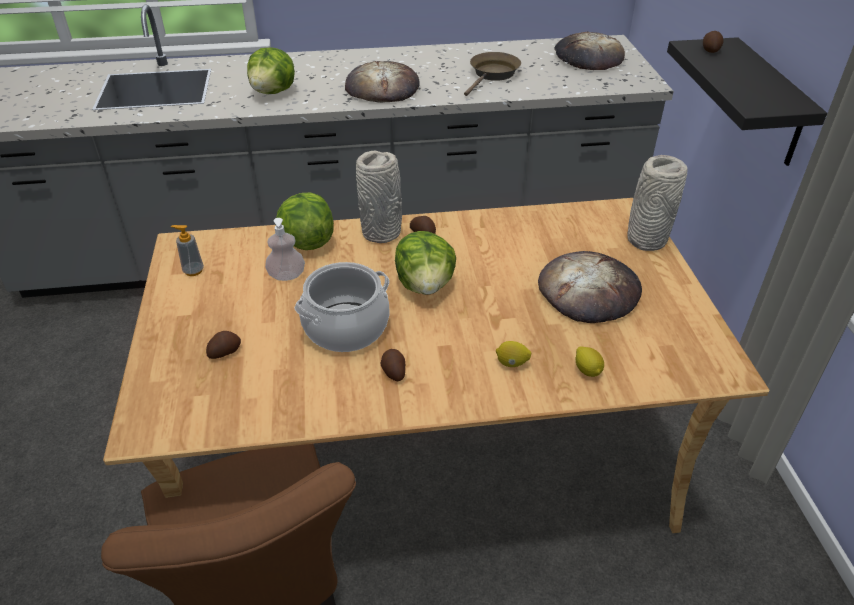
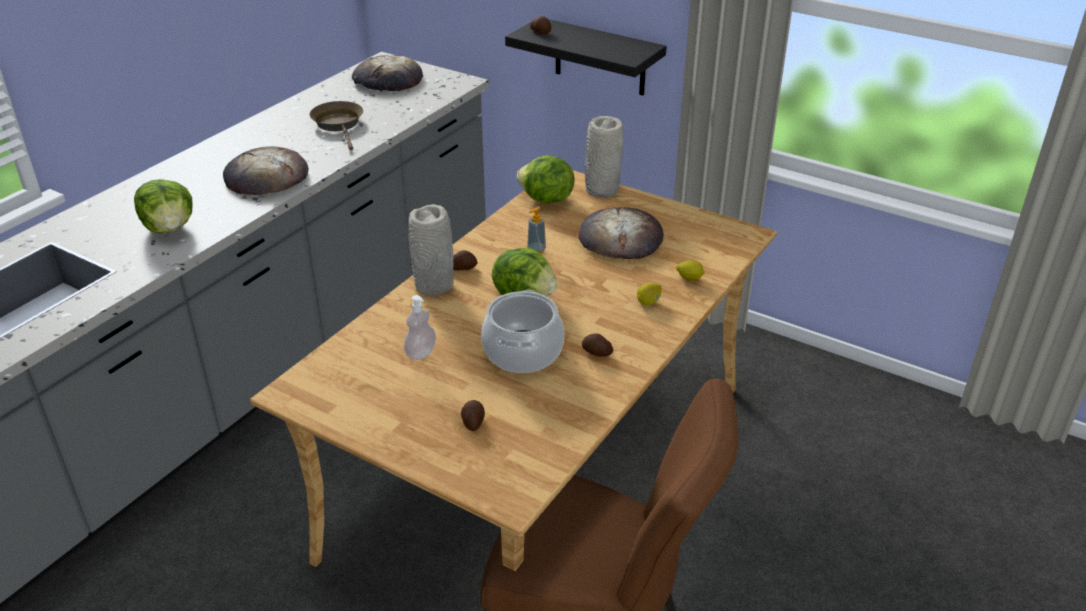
camera: 50 degrees left, 5 degrees down
(193, 271) = (341, 398): soap dispenser -> soap dispenser (536, 250)
(306, 242) = (391, 324): lettuce -> lettuce (546, 200)

